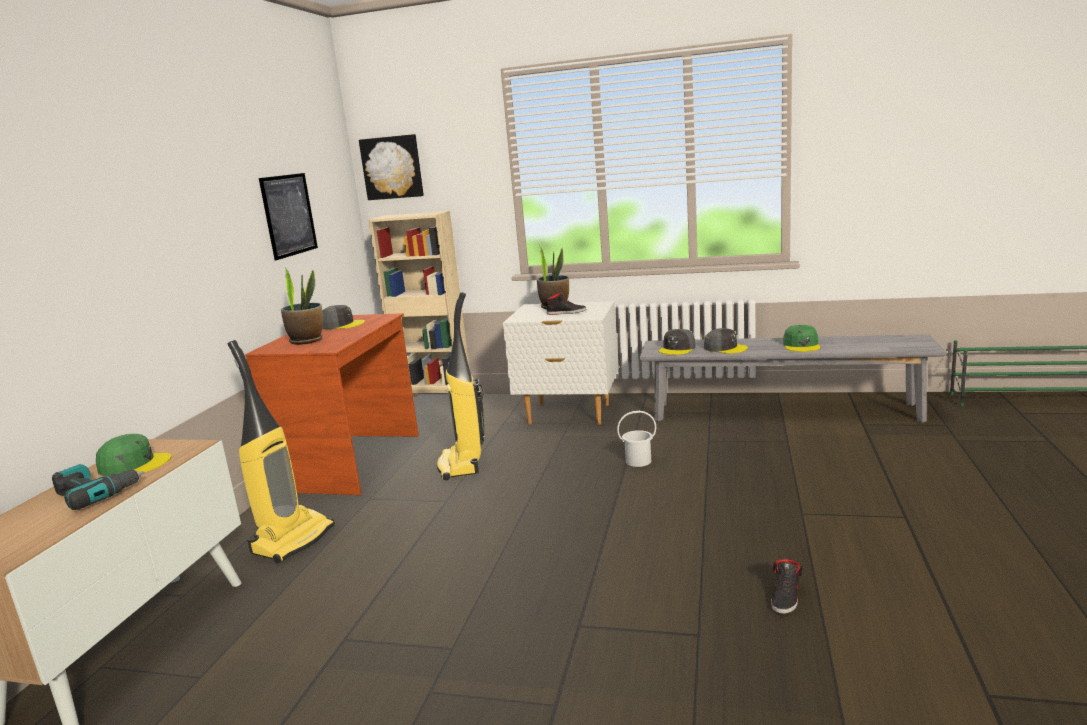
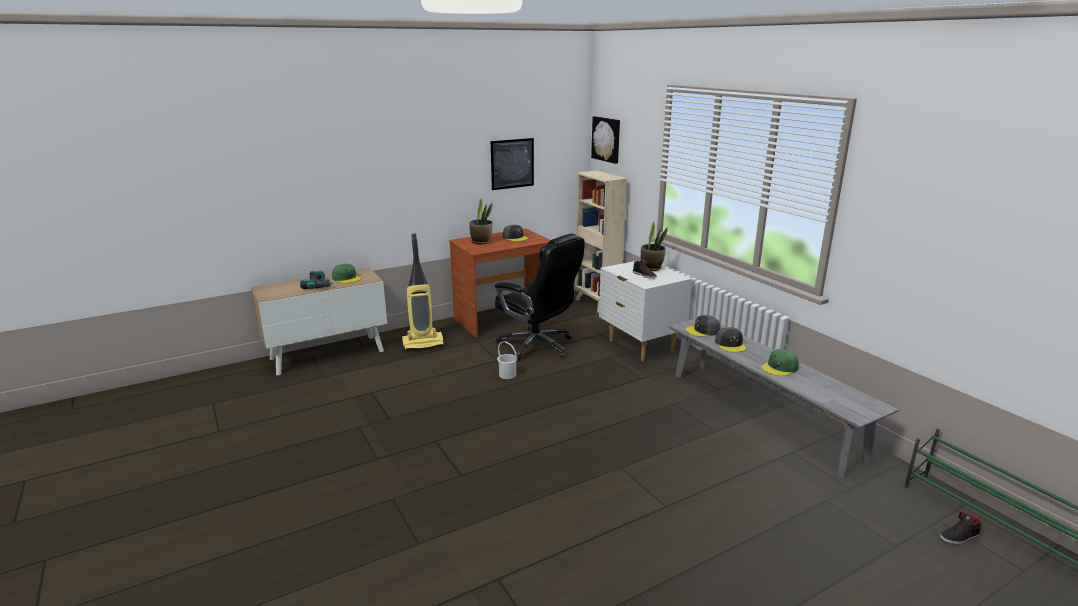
camera: 45 degrees right, 5 degrees up
(462, 465) = (537, 346): vacuum cleaner -> black office chair
(638, 461) = (612, 392): white bucket -> white bucket (507, 375)
(786, 597) = (521, 490): black shoe -> black shoe (959, 537)

